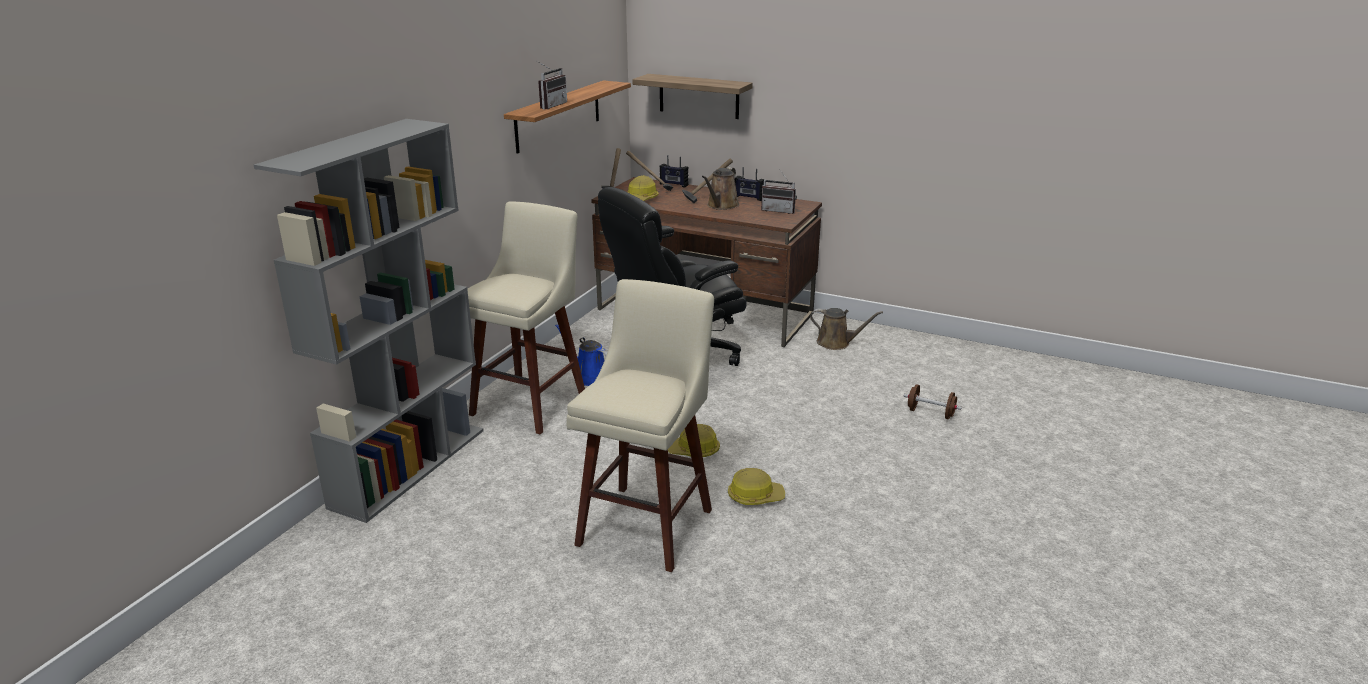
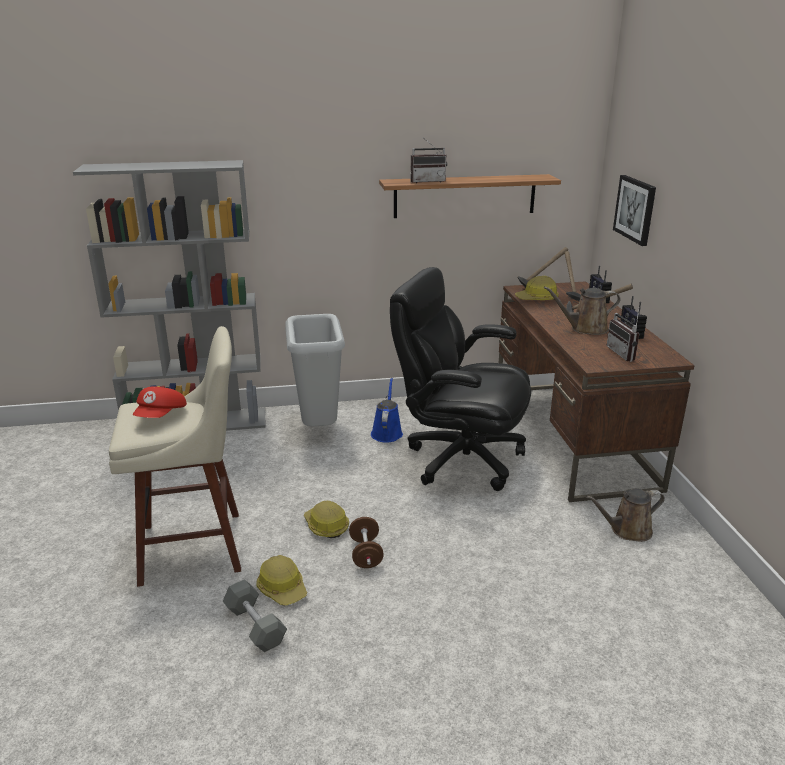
camera: 55 degrees right, 0 degrees up
(531, 404) = (320, 428): beige stool -> grey trash can
(635, 386) = (161, 416): none -> red cap
(699, 96) = (635, 209): shelf -> picture
(788, 523) = (255, 625): none -> grey dumbbell
(836, 343) = (627, 530): brown watering can -> brown watering can turned 90 degrees clockwise
(930, 413) = (565, 654): brown dumbbell -> brown dumbbell (366, 554)

